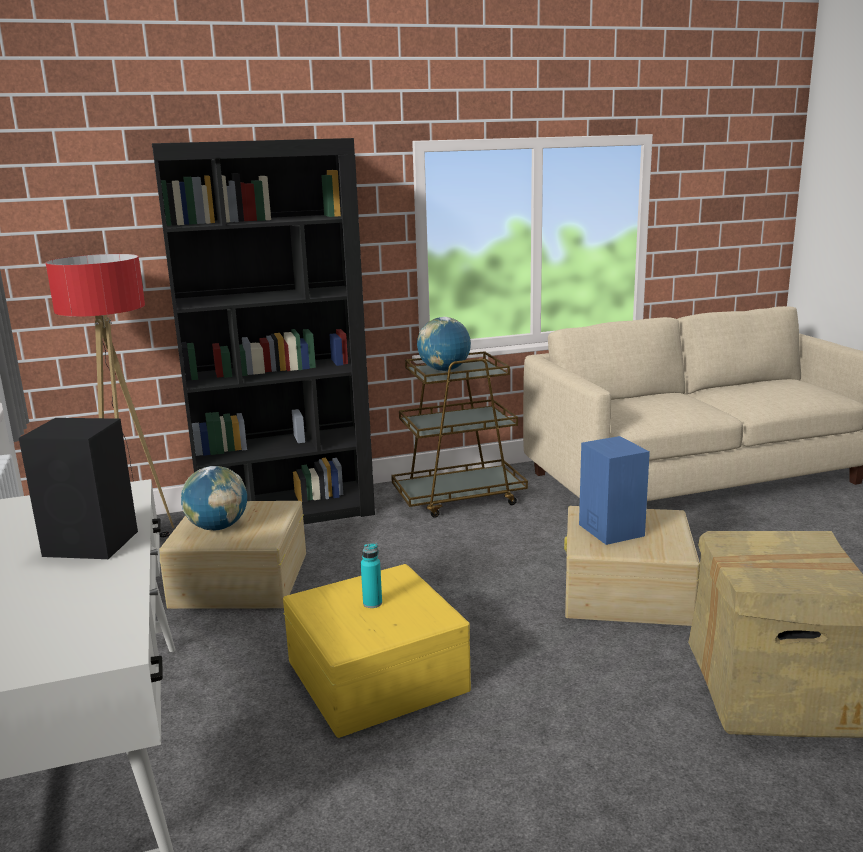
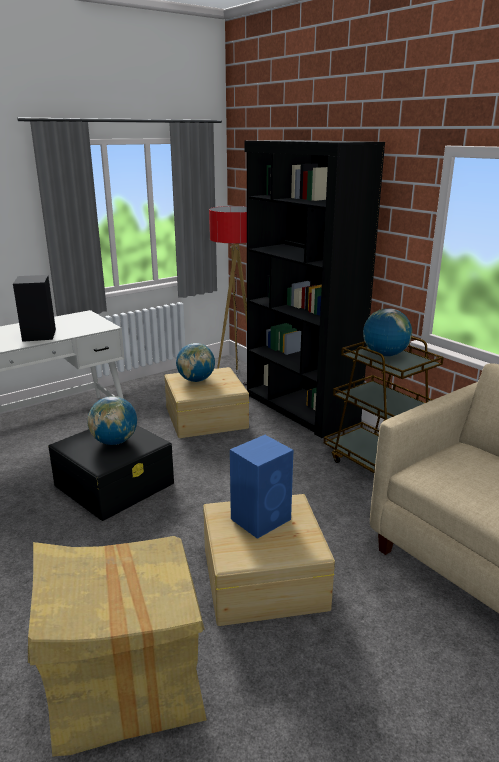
camera: 70 degrees right, 5 degrees up
(372, 603) = (114, 442): turquoise bottle -> globe
(376, 674) = (115, 484): yellow storage box -> black storage box

